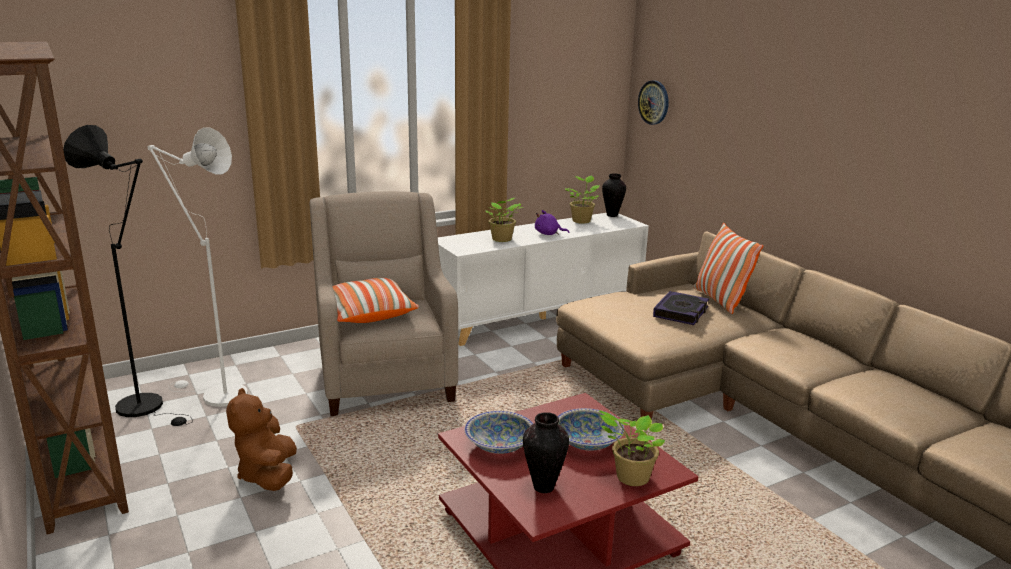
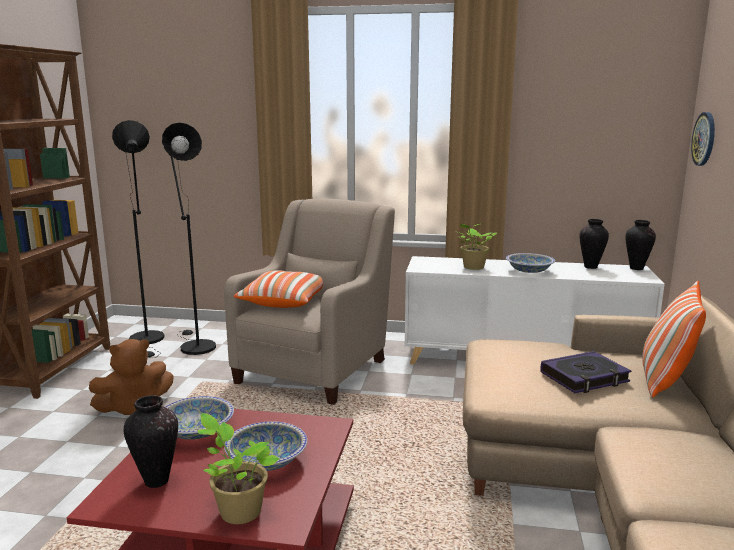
camera: 40 degrees right, 5 degrees down
(217, 395) = (195, 345): white floor lamp -> black floor lamp
(268, 475) = (134, 408): brown plush toy -> brown plush toy turned 150 degrees counterclockwise
(548, 234) = (529, 271): purple plush toy -> bowl
(581, 220) = (590, 267): potted plant -> vase

